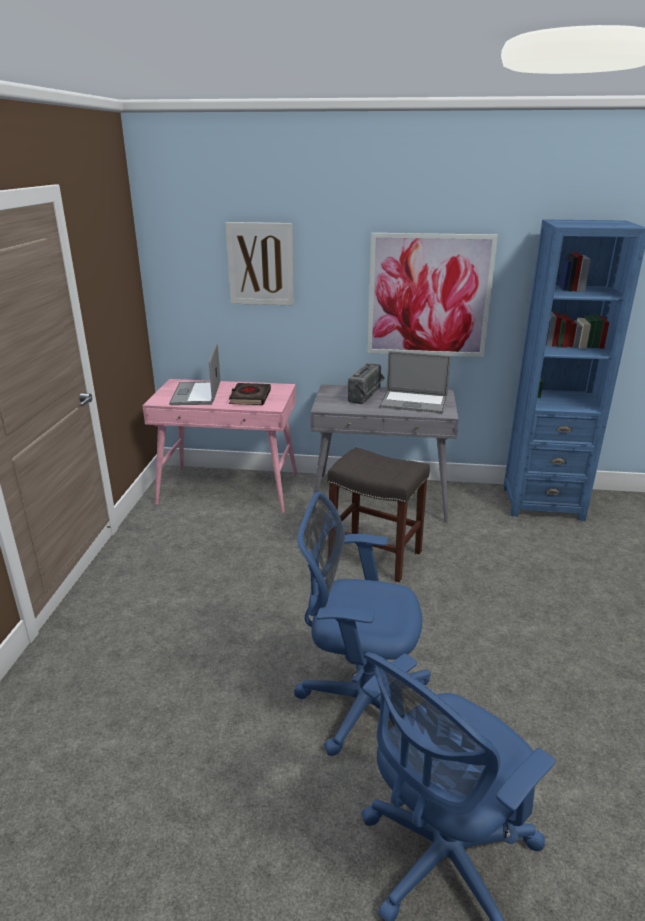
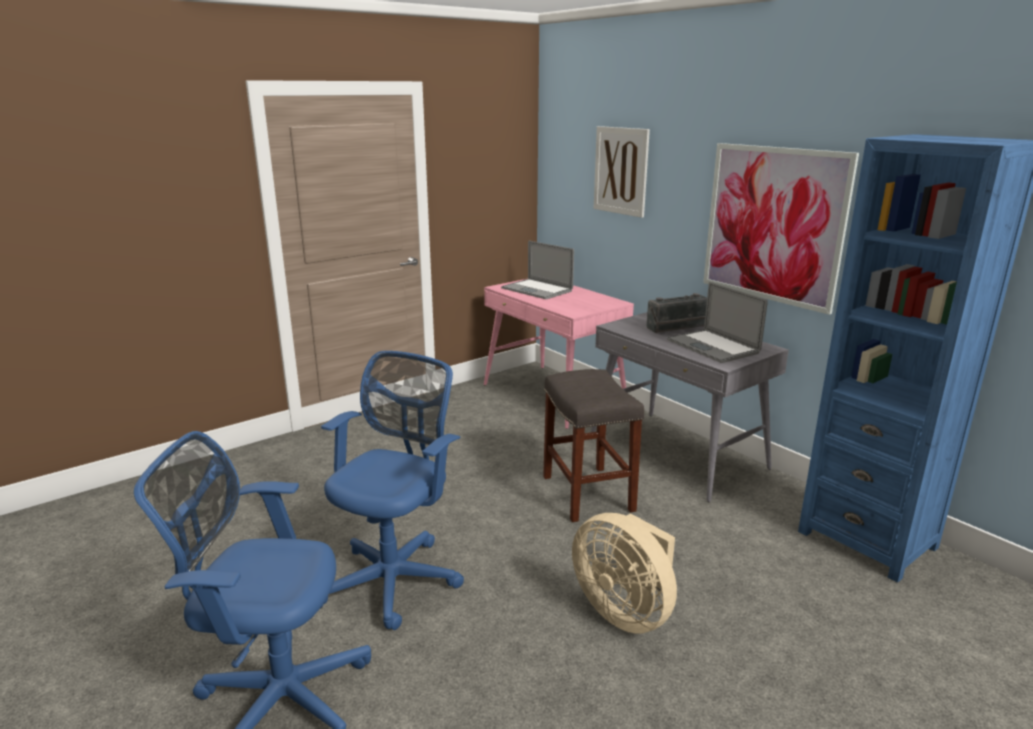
camera: 45 degrees right, 5 degrees down
(196, 394) = (537, 289): laptop -> laptop turned 90 degrees counterclockwise
(250, 397) = (571, 302): black book -> none
(360, 704) = (395, 578): blue office chair -> blue office chair turned 60 degrees clockwise
(516, 621) = (625, 611): none -> beige fan

